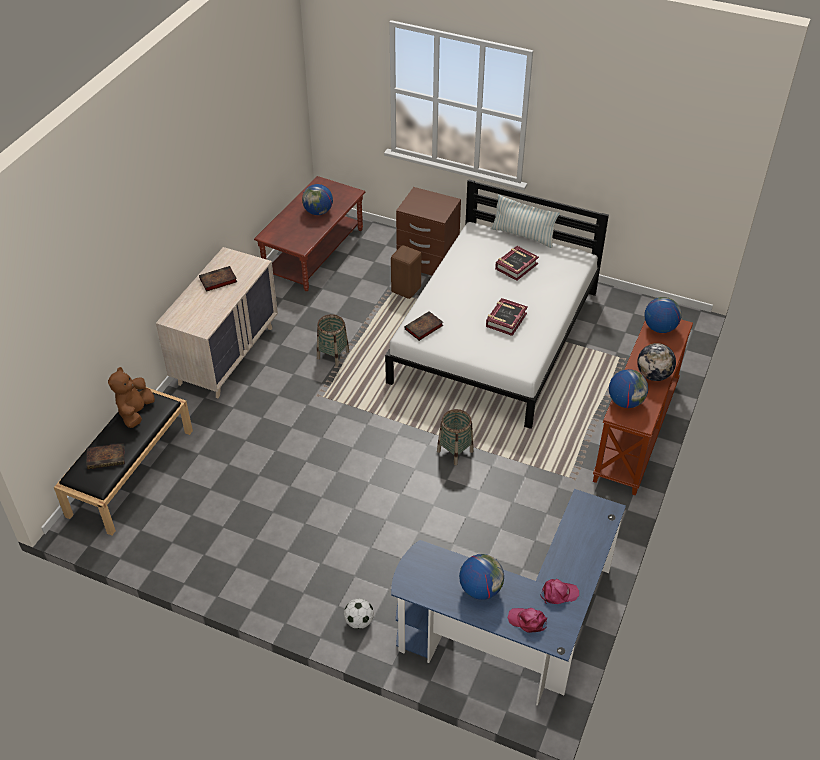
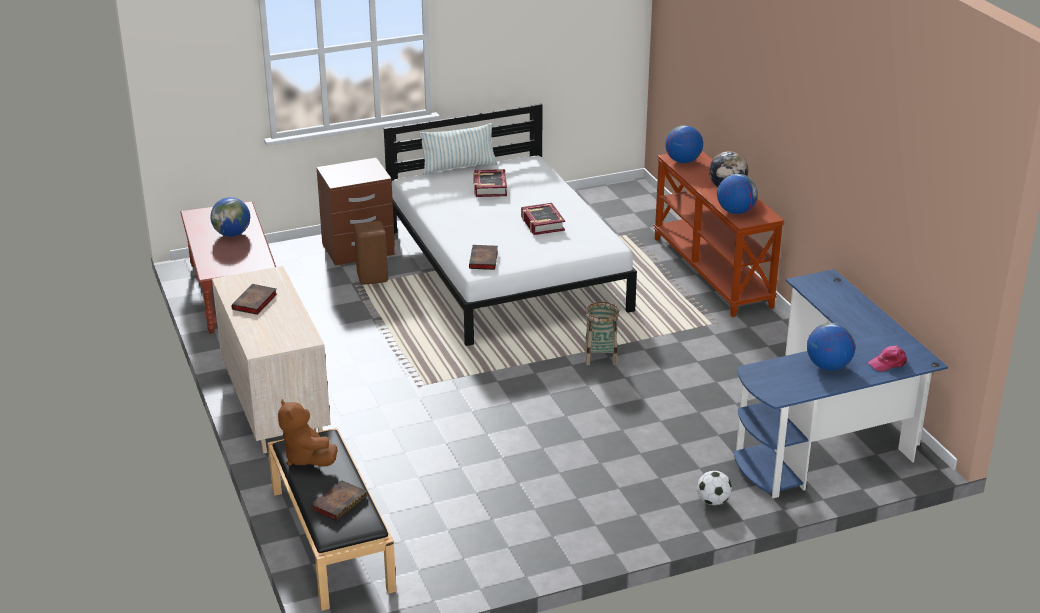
camera: 45 degrees left, 15 degrees down
(333, 355) = (383, 353): basket -> none
(558, 594) = (880, 337): pink cap -> none

